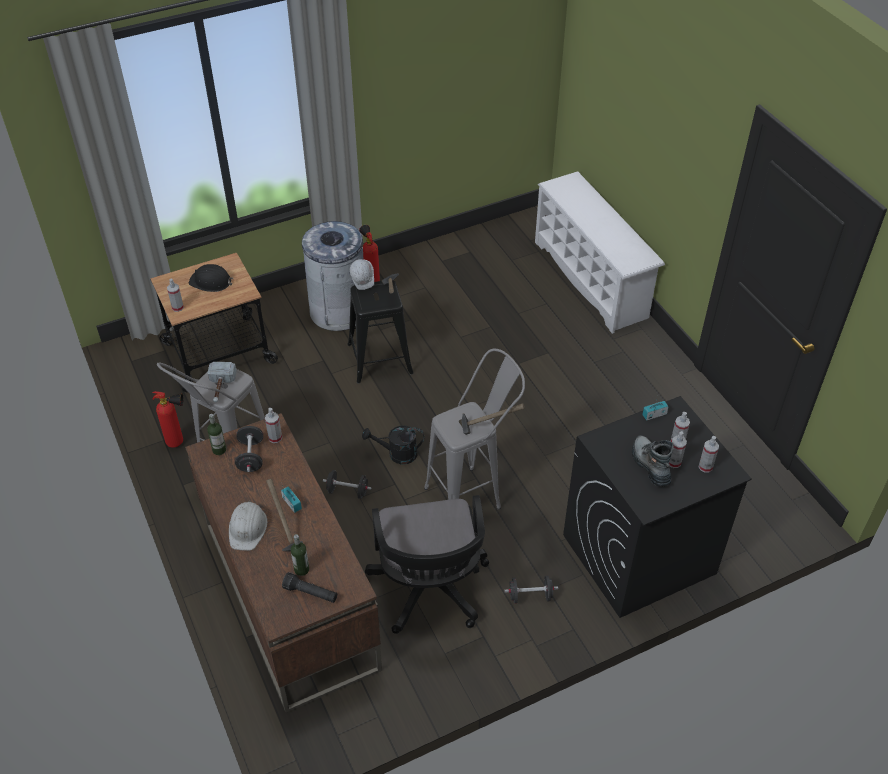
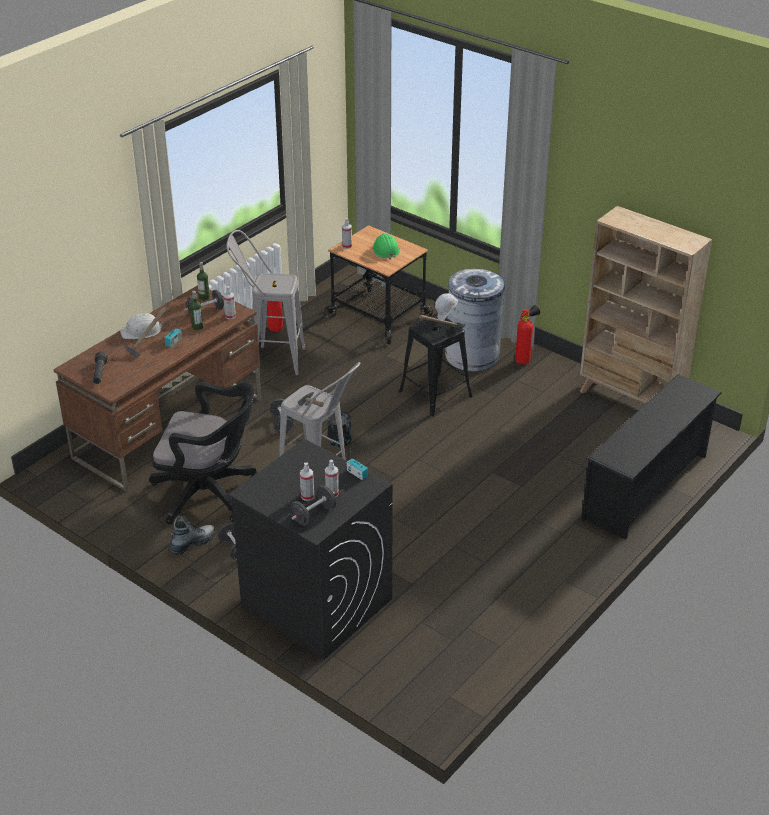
camera: 65 degrees right, 10 degrees down
(211, 282) = (385, 250): black hard hat -> green hard hat
(220, 388) = (270, 284): hammer -> none
(301, 569) = (118, 363): bottle -> bottle (197, 327)
(430, 591) = (210, 494): black office chair -> black office chair turned 135 degrees counterclockwise
(474, 241) = (630, 401): none -> beige bookcase
(592, 279) = (647, 488): white shoe rack -> black shoe rack
(650, 465) = (295, 484): boot -> boot (192, 543)
(705, 467) = (313, 515): spray bottle -> black dumbbell

